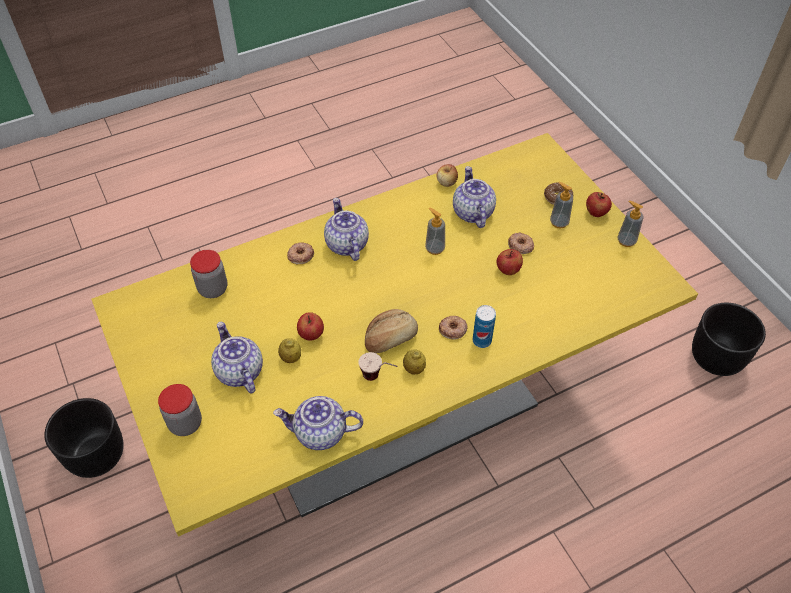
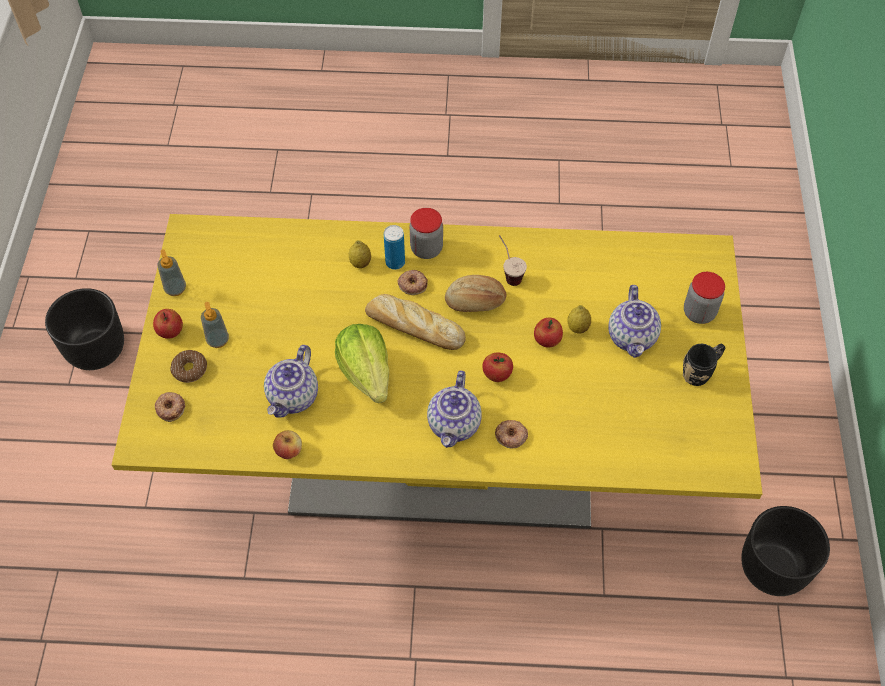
camera: 150 degrees left, 5 degrees up
(167, 369) = (700, 372): none -> black mug
(213, 289) = (624, 439): jar -> jar (426, 249)
(320, 433) = (585, 253): teapot -> none
(414, 369) = (472, 266): lemon -> lemon (360, 263)
(426, 296) = (413, 327): none -> bread
(434, 248) = (366, 373): soap dispenser -> lettuce
(508, 270) = (315, 315): apple -> apple (497, 375)
(520, 245) = (279, 334): donut -> donut (171, 408)

